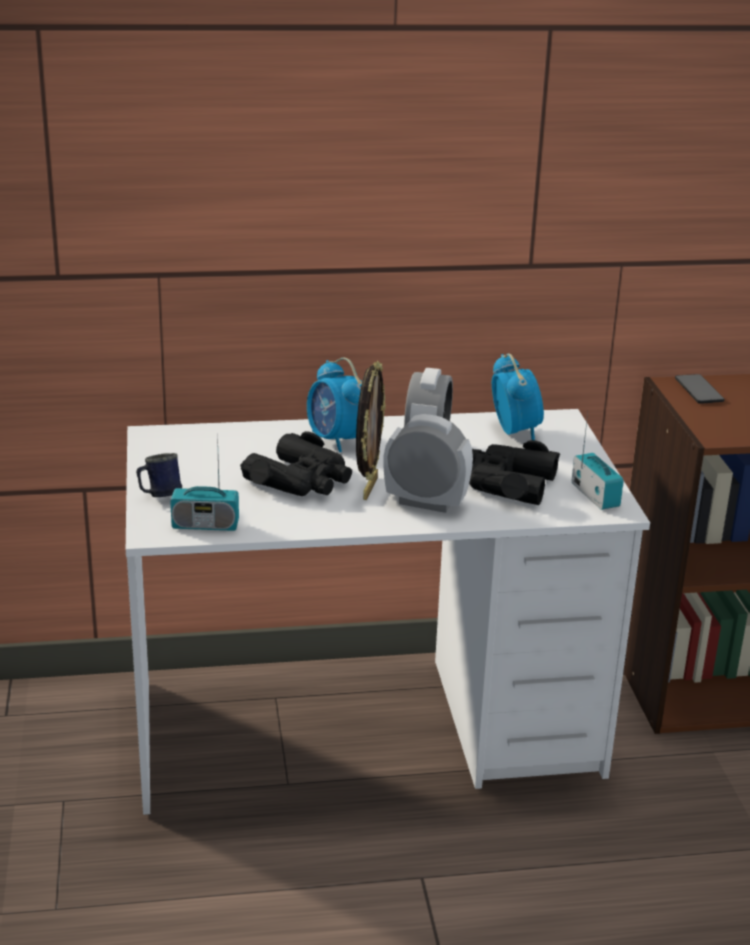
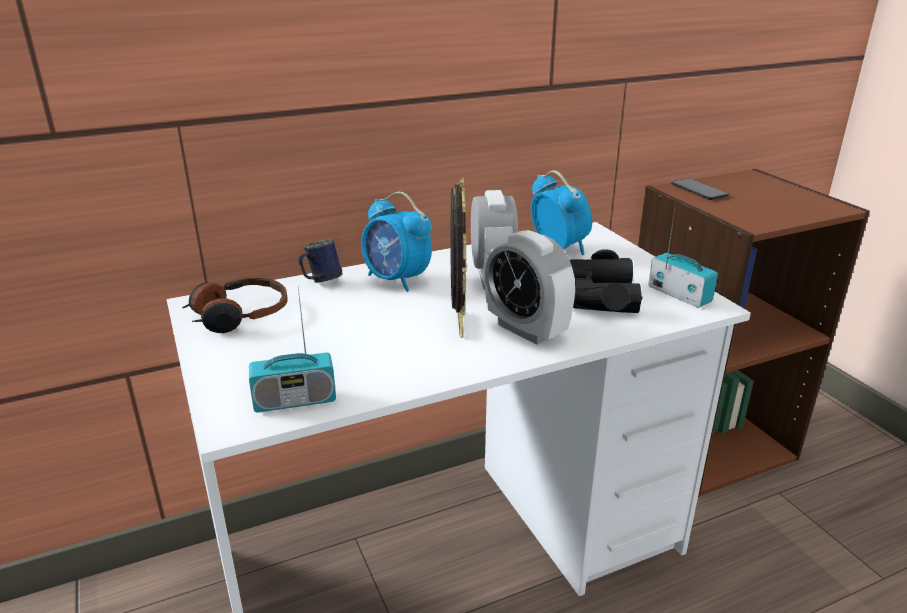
camera: 15 degrees left, 0 degrees up
(159, 496) = (226, 373): blue mug -> blue mug (320, 282)
(184, 450) = (239, 315): none -> headphones
(301, 480) = (382, 327): black binoculars -> none
(425, 503) = (526, 329): alarm clock -> alarm clock turned 135 degrees counterclockwise

